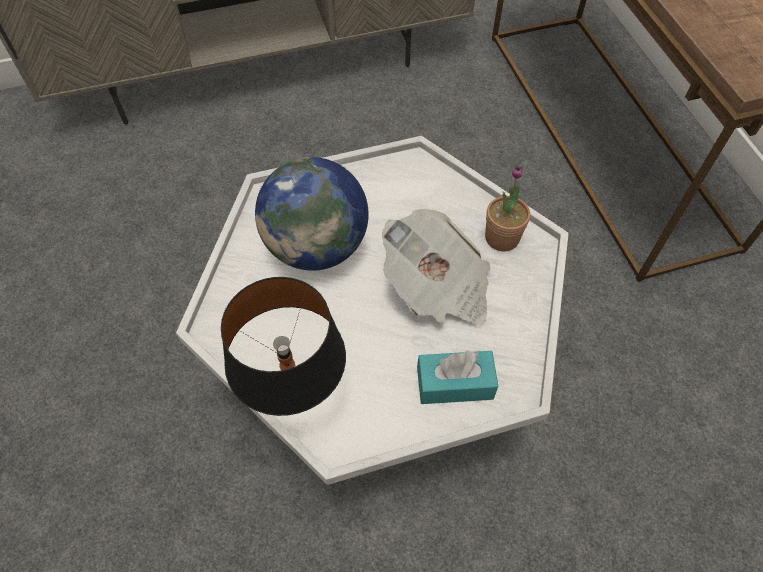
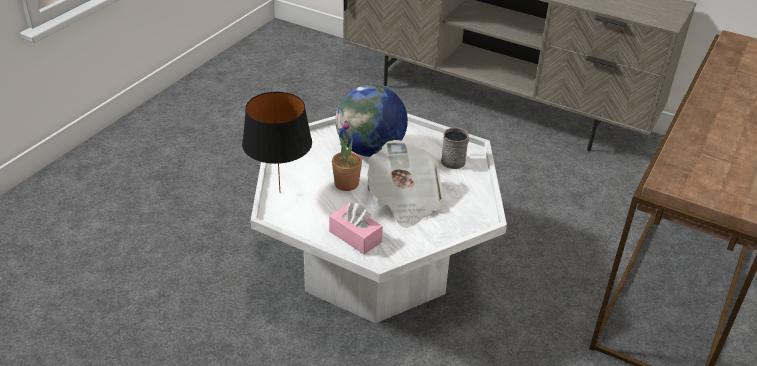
camera: 45 degrees right, 20 degrees down
(416, 187) = (455, 160): none -> grey mug
(454, 384) = (355, 237): turquoise tissue box -> pink tissue box
(502, 238) = (469, 206): potted plant -> potted plant (346, 183)

